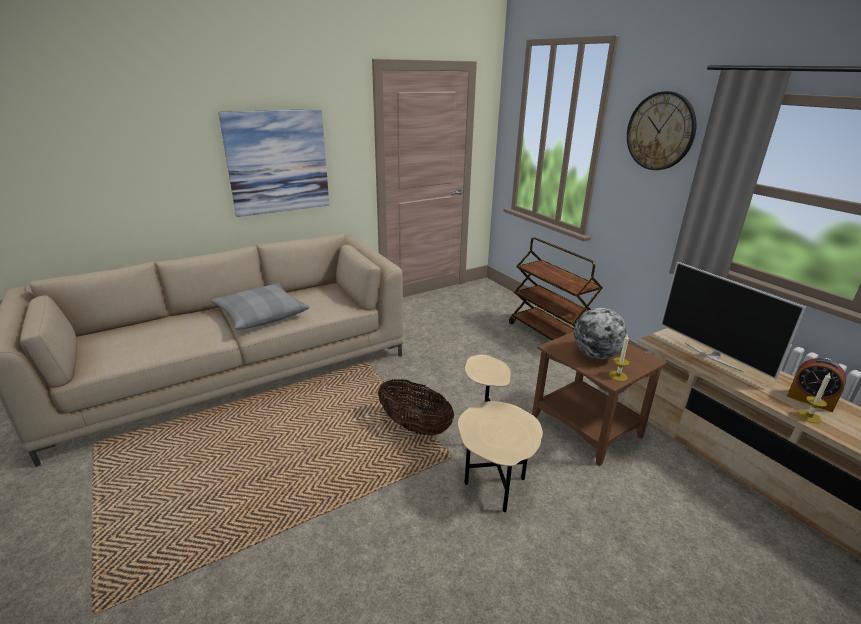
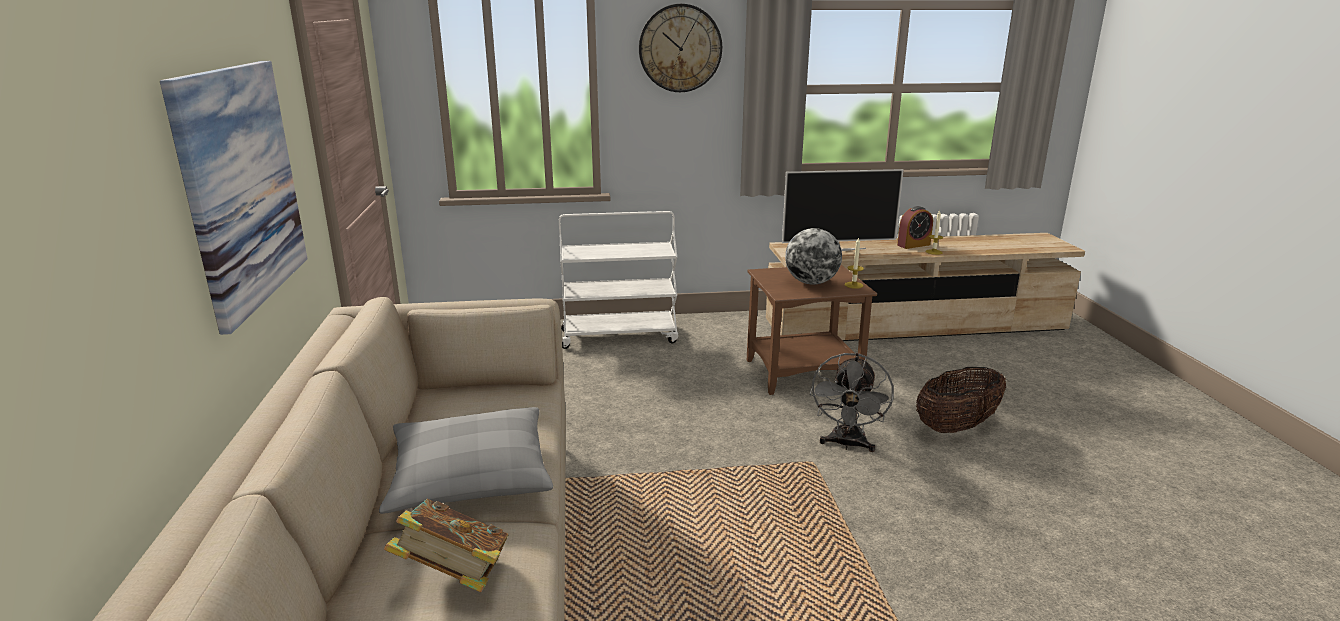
camera: 65 degrees left, 5 degrees down
(184, 332) = (454, 577): none -> book
(414, 426) = (740, 474): basket -> basket (956, 426)
(490, 471) = (847, 444): beige side table -> grey fan
(549, 336) = (620, 336): brown cart -> white cart

